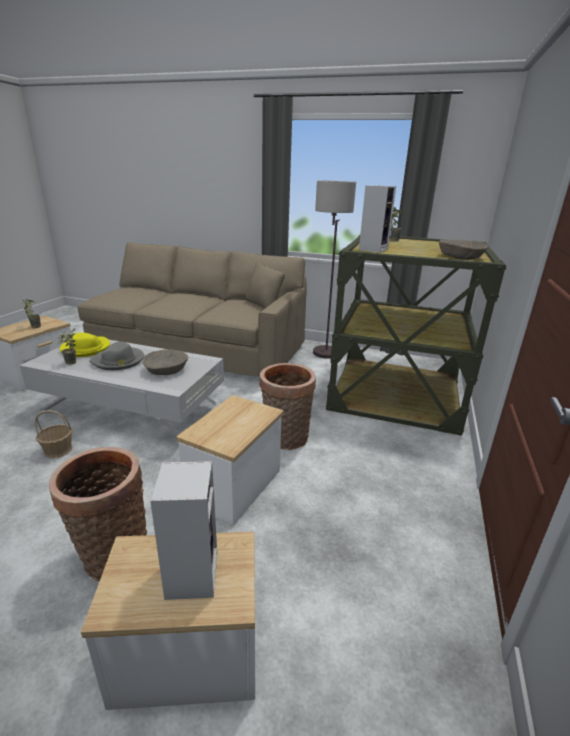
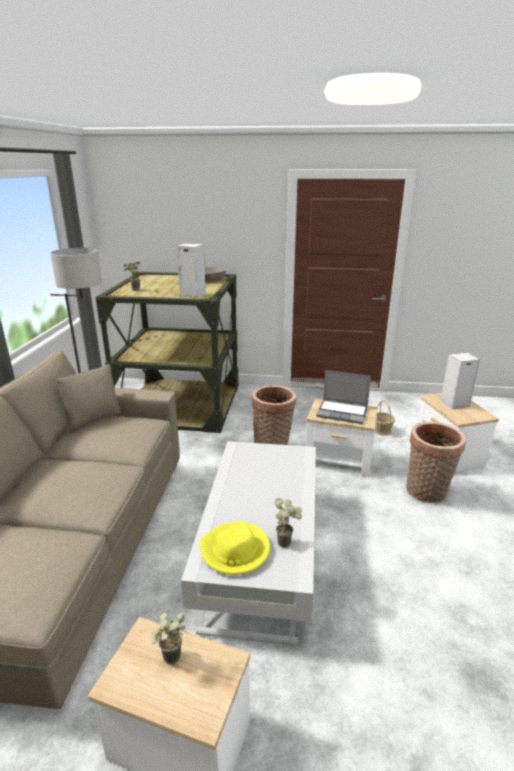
camera: 100 degrees left, 0 degrees up
(58, 450) = (357, 578): basket -> basket (381, 430)
(118, 361) = (262, 505): grey hat -> none
(167, 369) = (269, 466): beige bowl -> none
(232, 422) = (343, 412): none -> laptop

